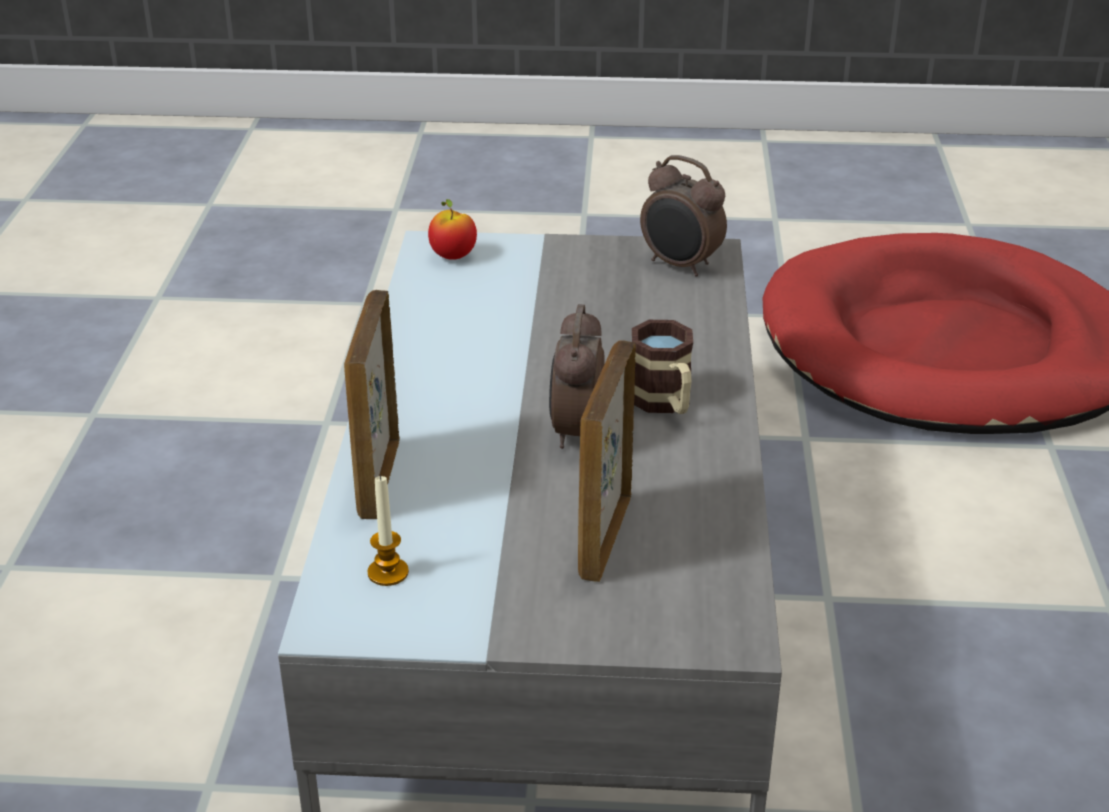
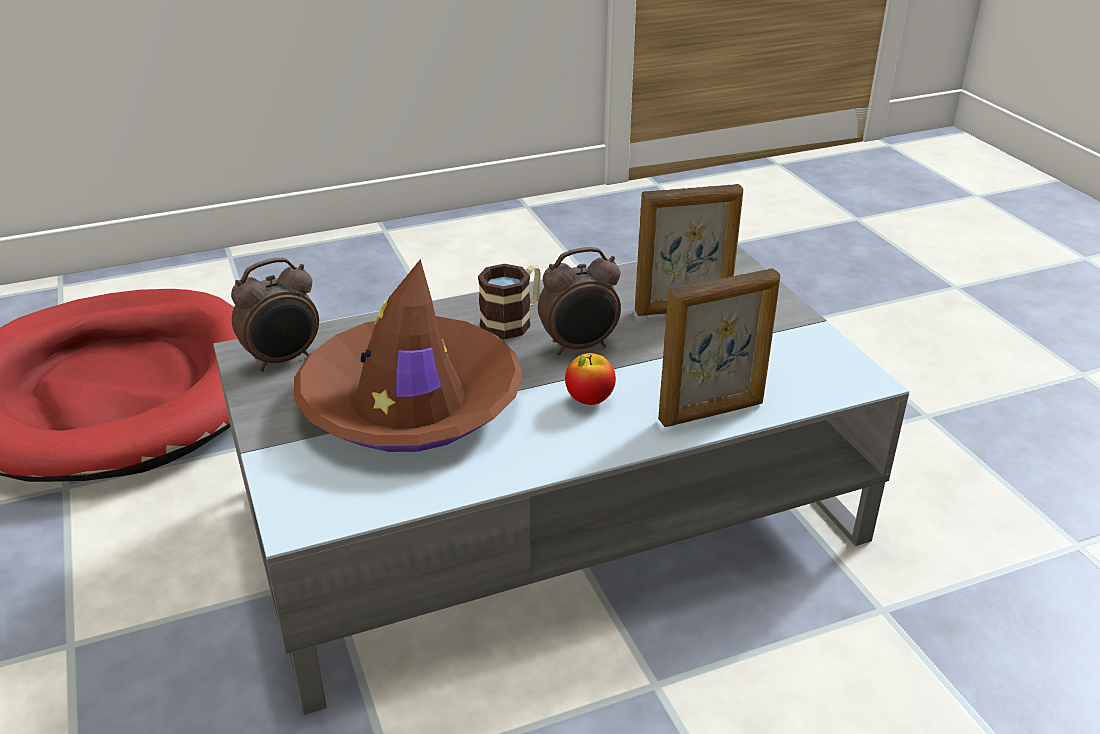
camera: 115 degrees left, 0 degrees up
(388, 572) = (799, 374): candle -> none
(453, 256) = (321, 496): apple -> apple (589, 400)
(551, 314) = (411, 402): none -> brown hat
(680, 266) = (283, 360): alarm clock -> alarm clock turned 45 degrees clockwise

